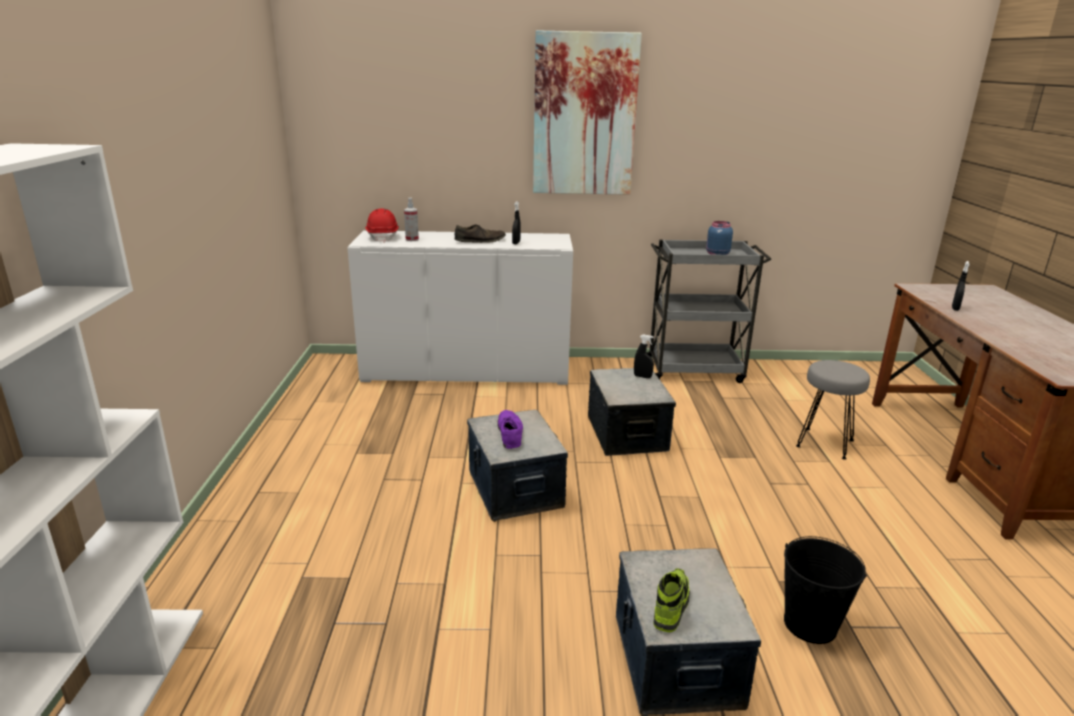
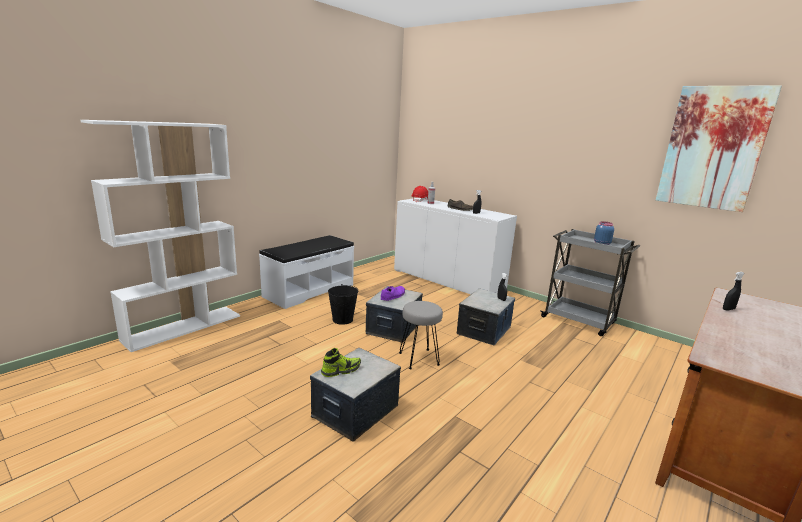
camera: 40 degrees right, 5 degrees down
(264, 486) = (309, 290): none -> white bench
(584, 115) = (535, 147): picture -> picture (712, 148)
(810, 625) = (439, 438): black bucket -> black bucket (342, 320)
(824, 443) = (605, 382): grey stool -> grey stool (419, 358)

